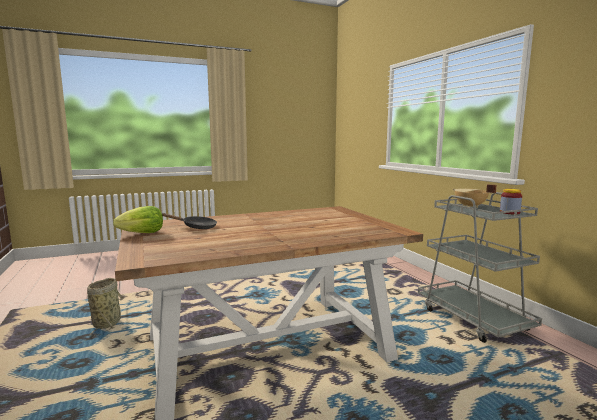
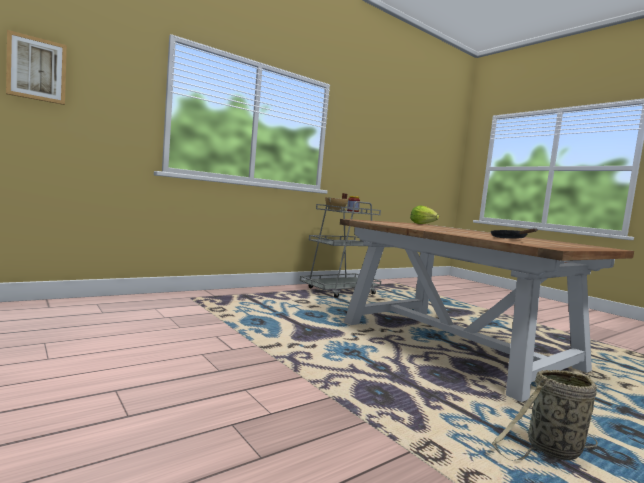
camera: 105 degrees left, 5 degrees down
(143, 233) = (570, 247): lettuce -> lettuce (422, 224)
(349, 116) = (37, 69): none -> picture

